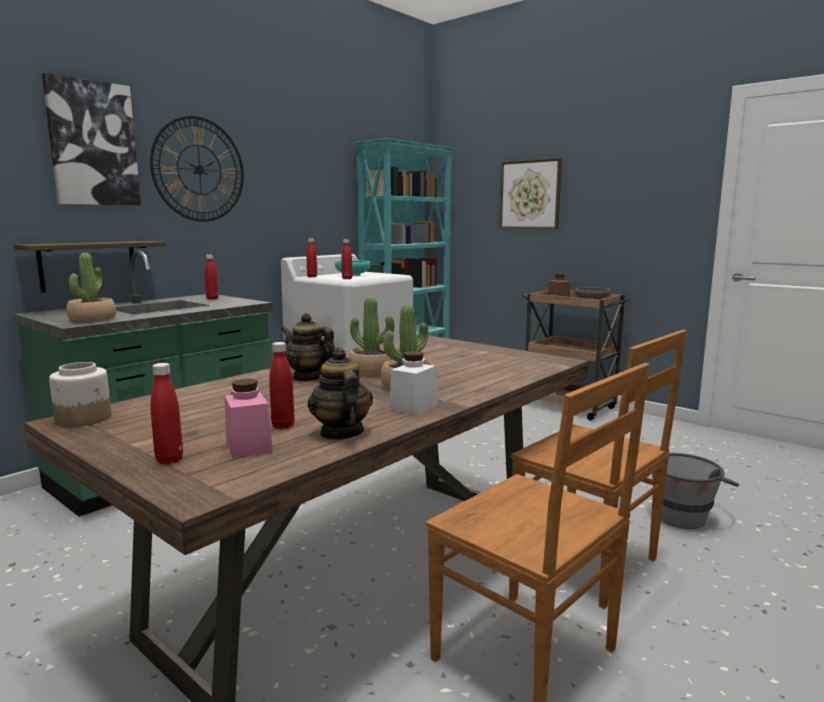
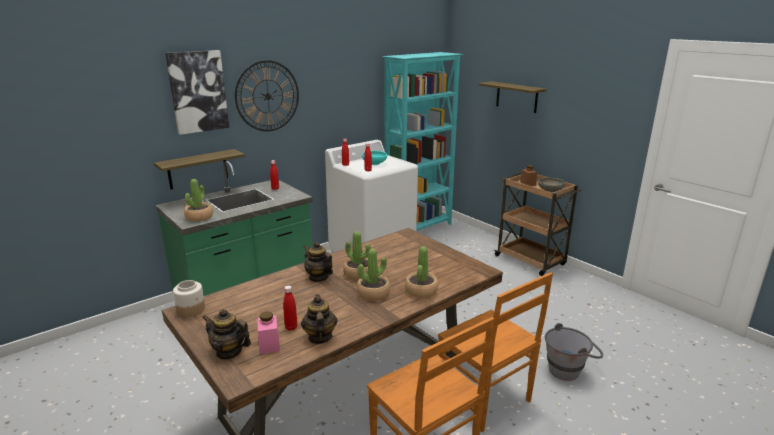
camera: 10 degrees right, 10 degrees up
(169, 460) = (229, 352): red bottle -> teapot
(413, 407) = (368, 316): white jar -> none
(482, 381) = (421, 291): none -> potted plant
(530, 195) = (516, 97): picture -> shelf

